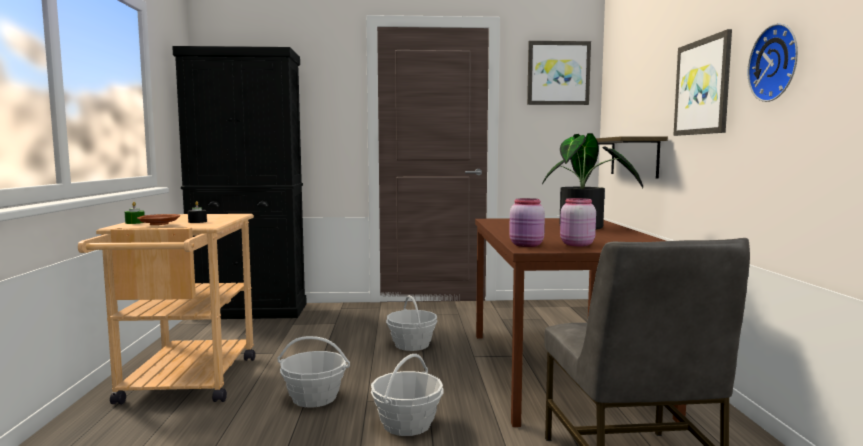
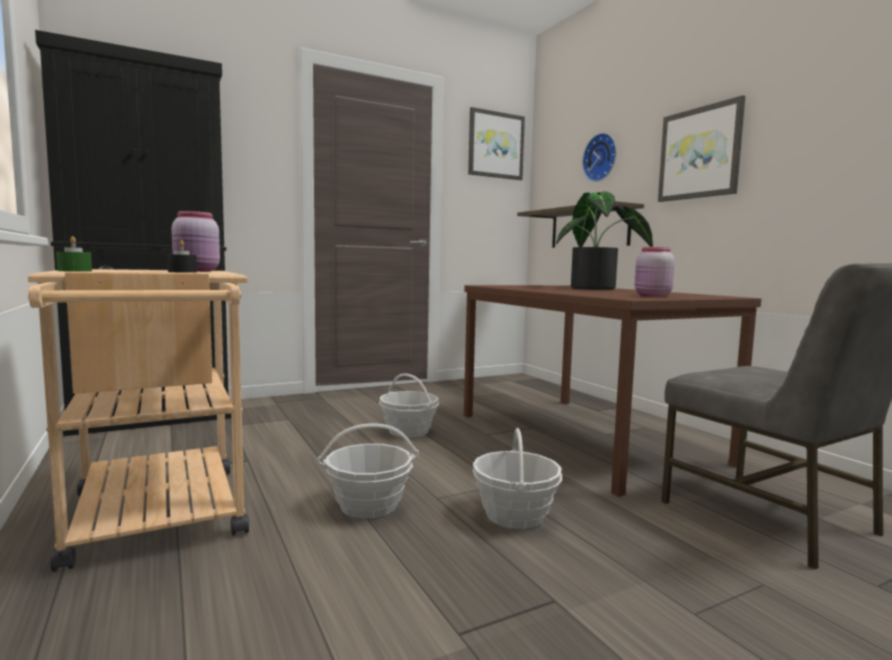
camera: 25 degrees left, 0 degrees up
(159, 224) = (138, 270): brown plate -> none
(527, 245) = (614, 296): pink jar -> pink jar (197, 271)
(777, 63) = (813, 124): wall clock -> wall clock (601, 158)

